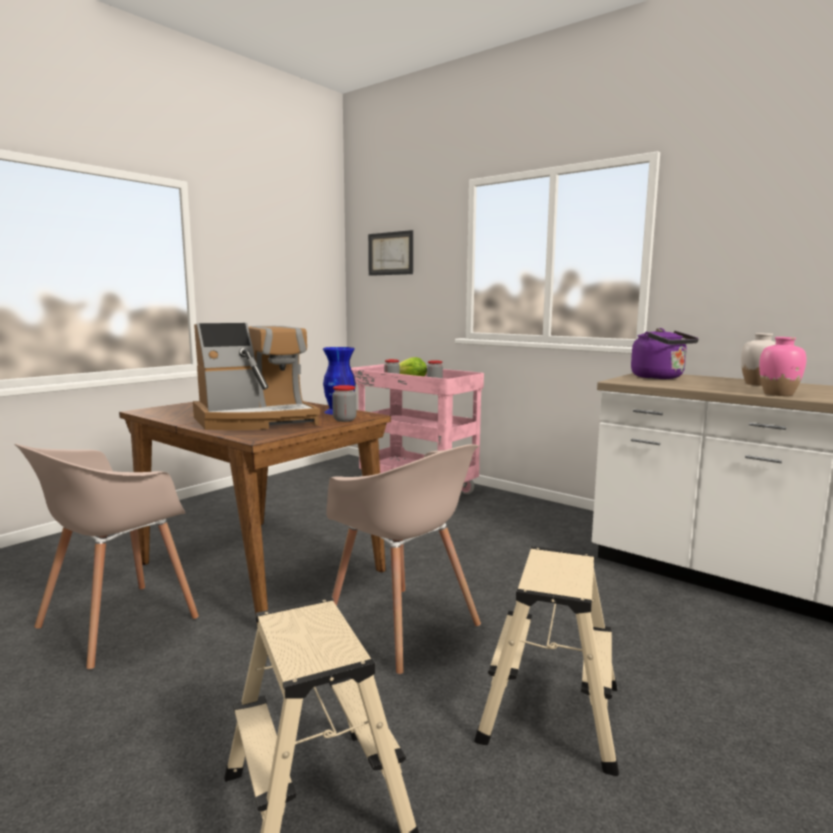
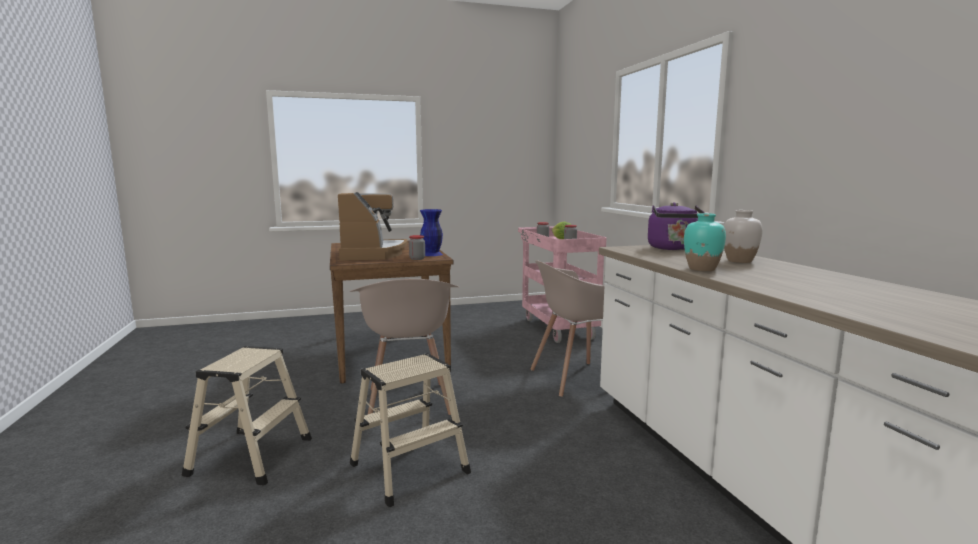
camera: 35 degrees right, 0 degrees up
(116, 624) = (290, 361): beige chair -> beige chair (573, 378)
(256, 420) = (373, 254): coffee machine -> coffee machine turned 105 degrees counterclockwise
(390, 253) = (576, 136): picture -> none
(778, 394) = (702, 269): pink vase -> turquoise vase

